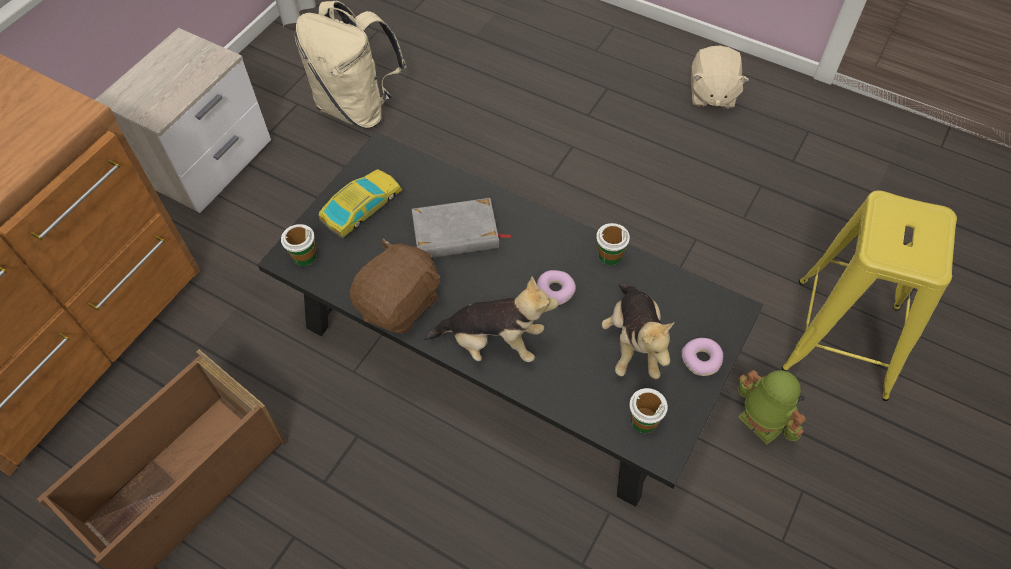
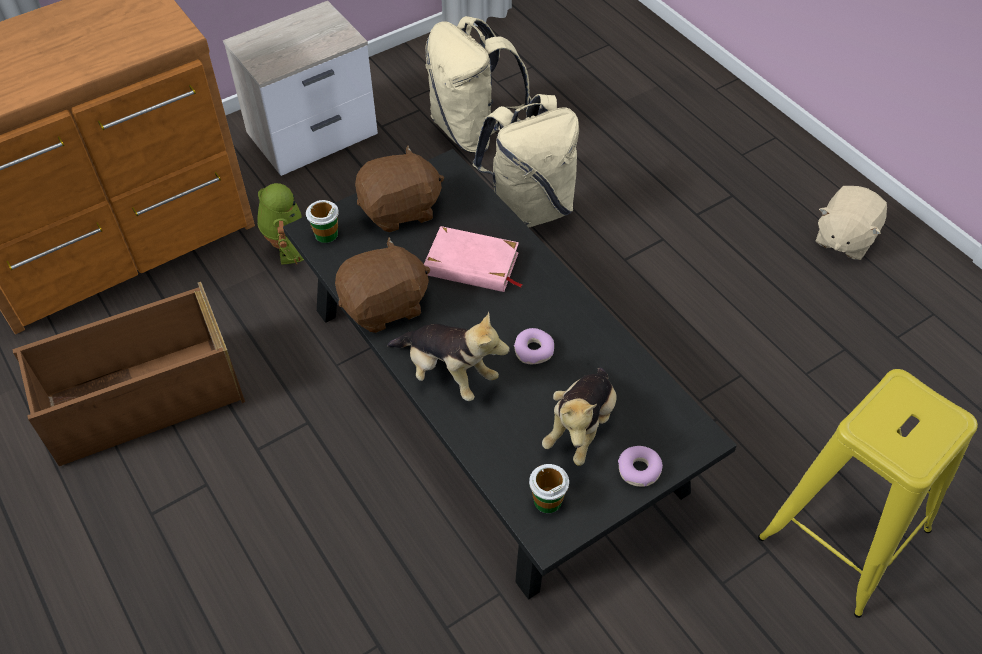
camera: 25 degrees right, 5 degrees down
(362, 207) = (400, 210): toy car -> brown plush toy
(446, 162) = (528, 209): none -> beige backpack
(456, 233) = (472, 265): grey book -> pink book
(609, 255) = (607, 339): cup -> none
(758, 424) = (701, 579): toy robot -> toy robot (288, 250)

